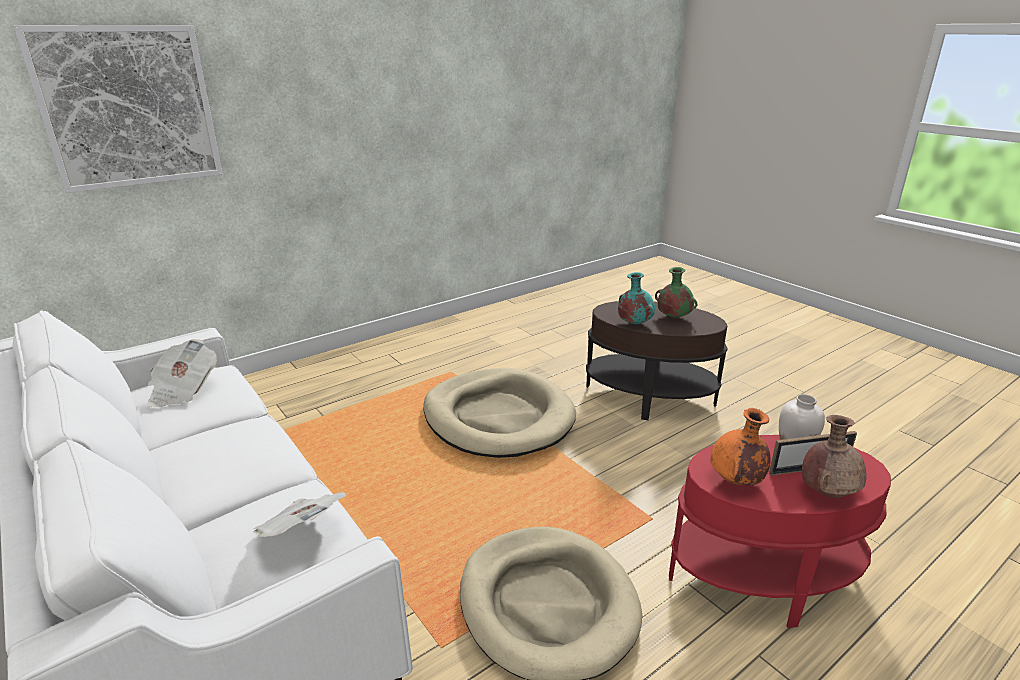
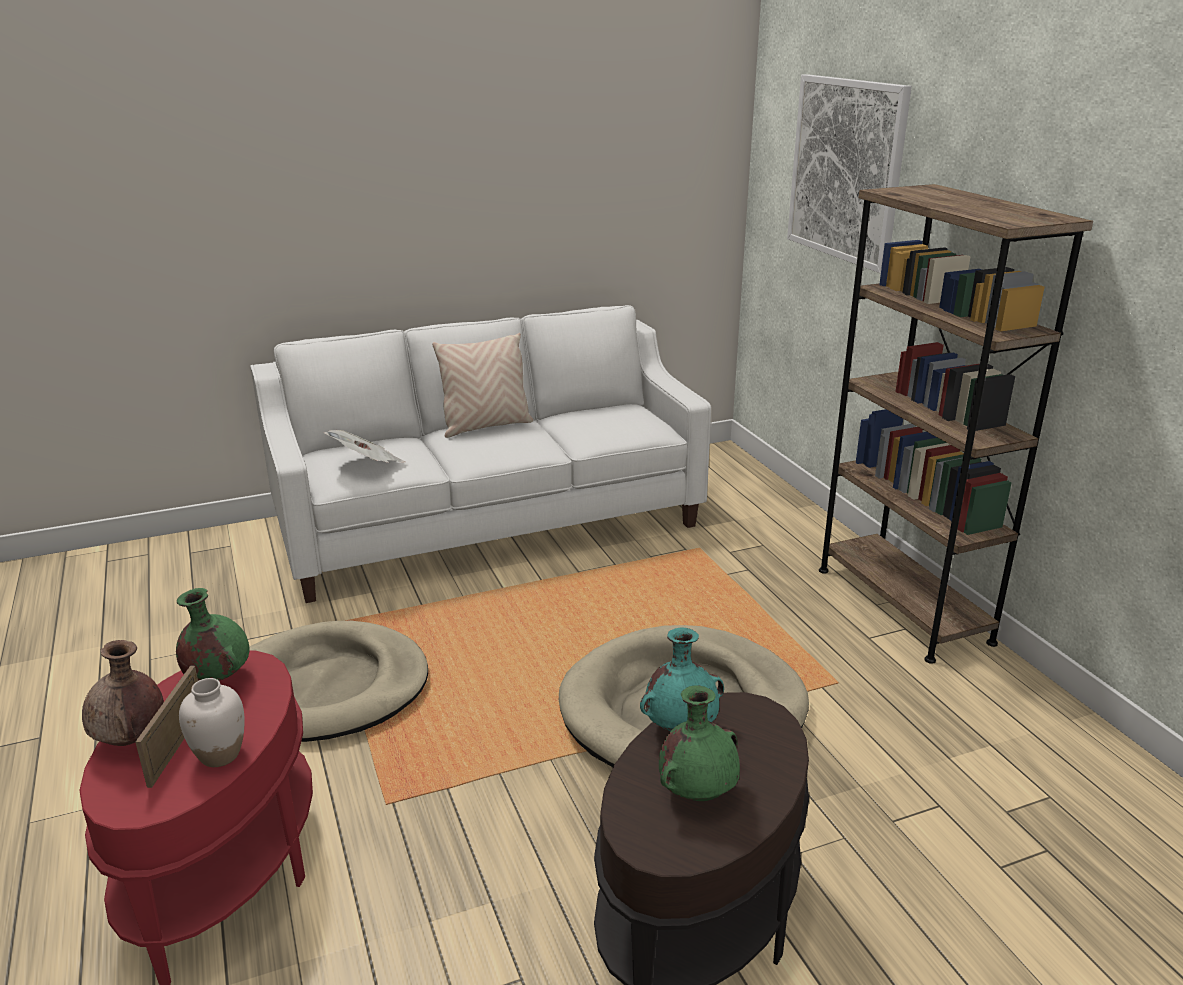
camera: 105 degrees right, 0 degrees up
(178, 470) = (486, 426): none -> beige pillow
(183, 390) = (616, 418): newspaper -> none
(361, 354) = (902, 605): none -> brown bookcase
(735, 481) = (217, 677): orange vase -> green vase

